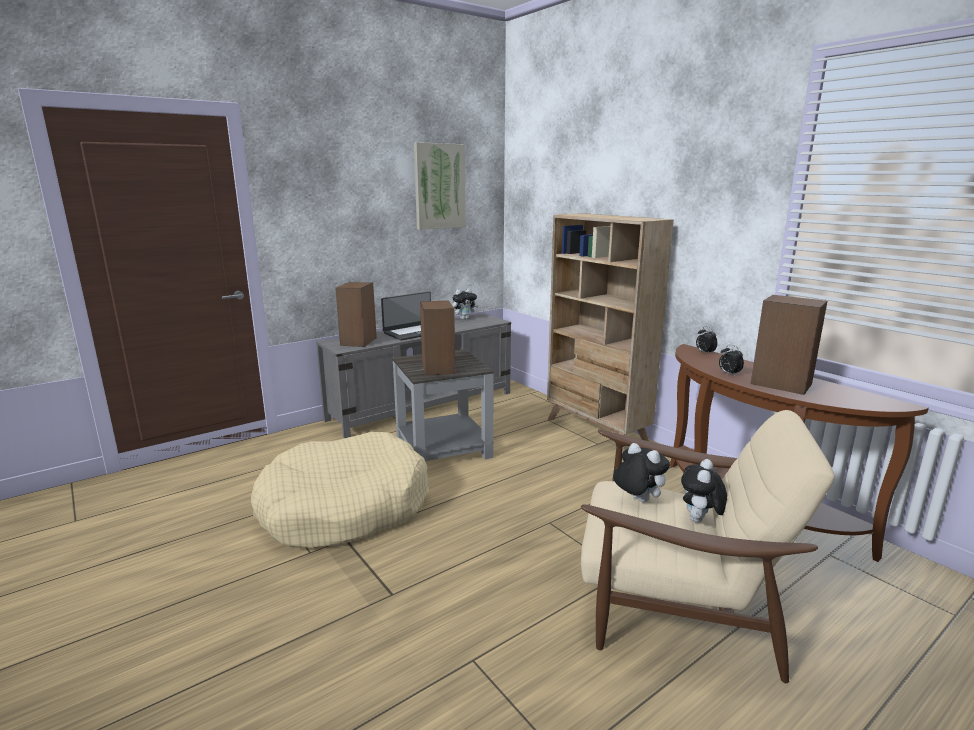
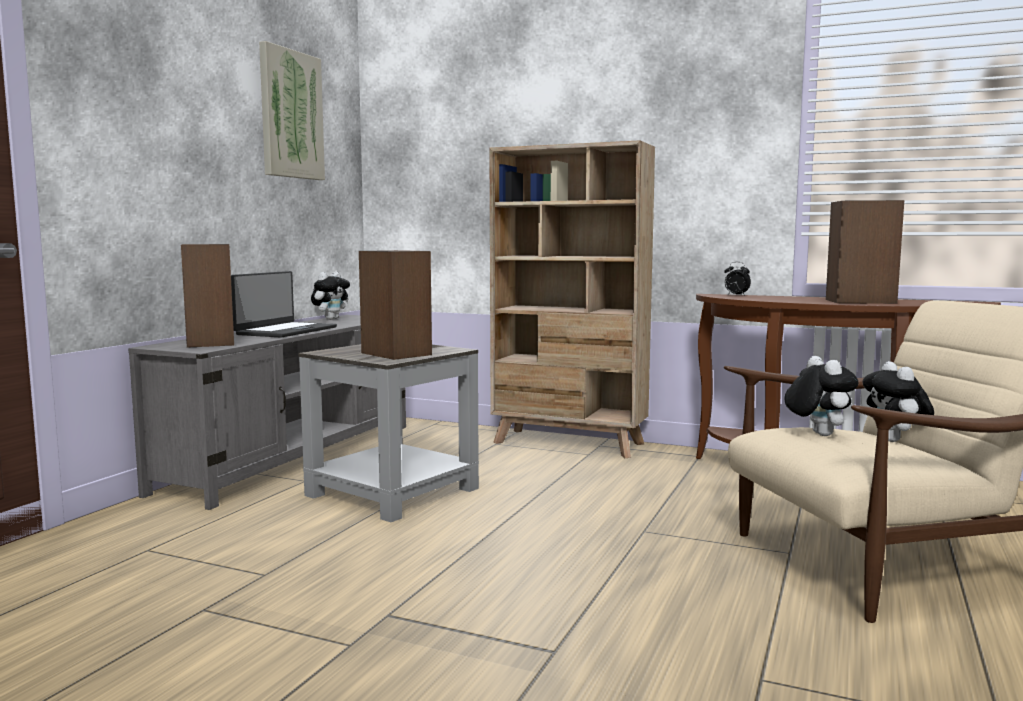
camera: 30 degrees left, 10 degrees down
(344, 508) = (331, 582): beige dog bed -> none
(637, 500) = (817, 434): plush toy -> plush toy turned 60 degrees clockwise
(728, 374) = (799, 301): alarm clock -> none

